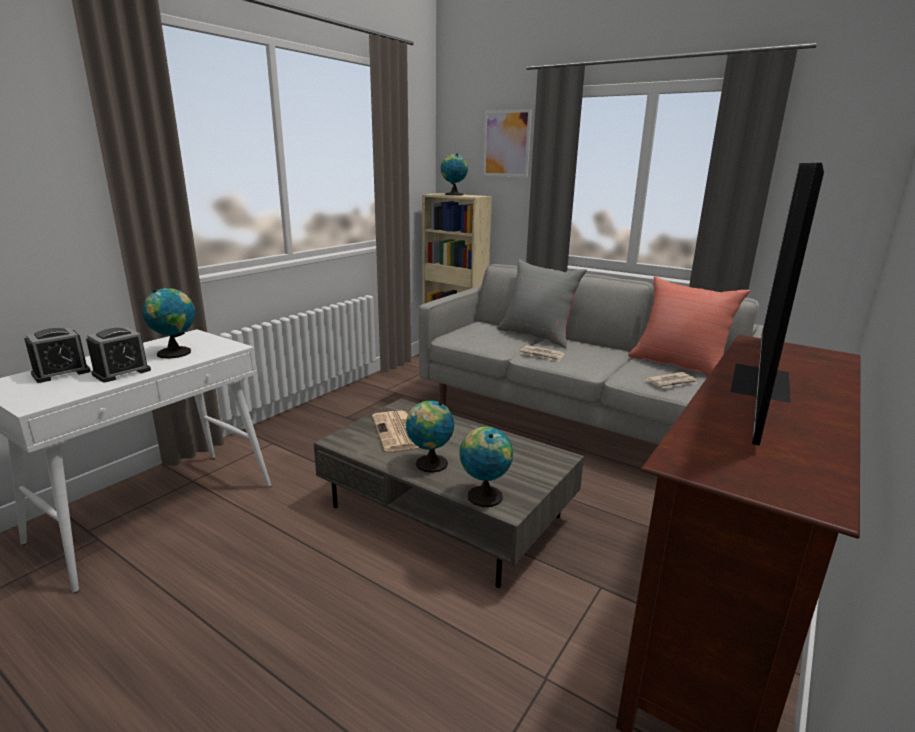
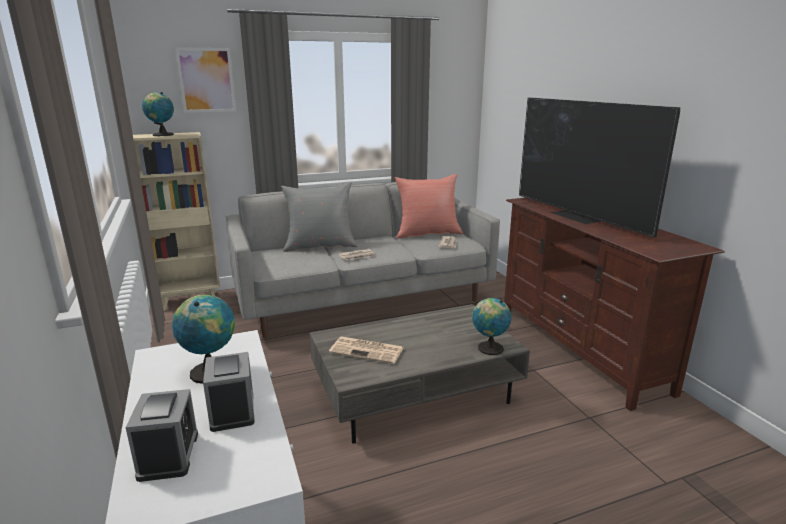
camera: 55 degrees left, 0 degrees up
(429, 464) = (430, 353): globe -> none

